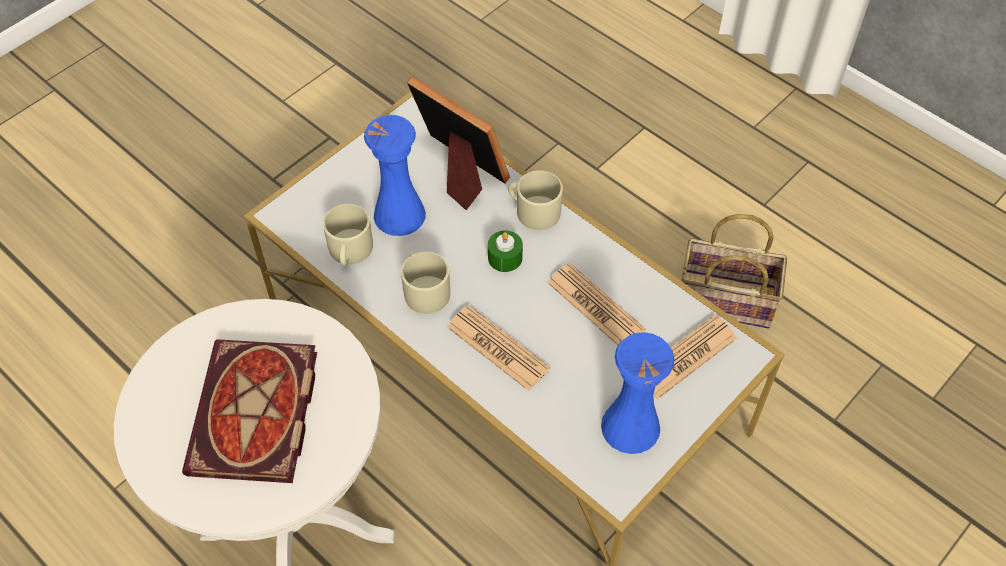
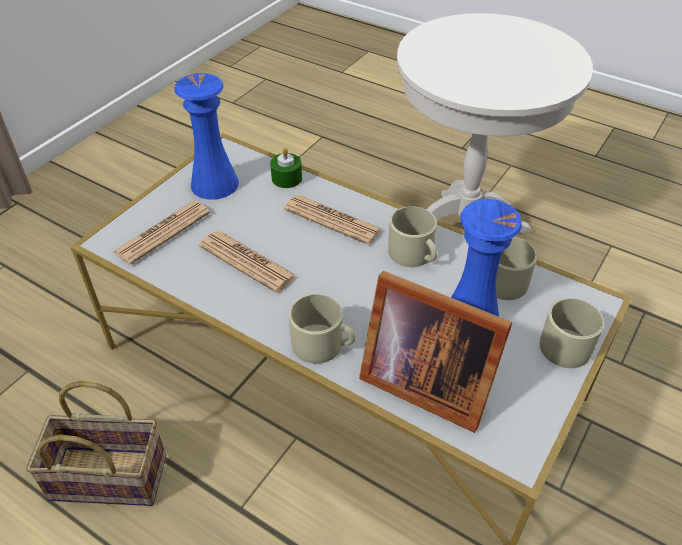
camera: 170 degrees right, 10 degrees down
(256, 417) = (483, 52): book -> none
(327, 183) = (568, 343): none -> beige mug
(505, 258) = (344, 293): green candle -> green candle (286, 178)

